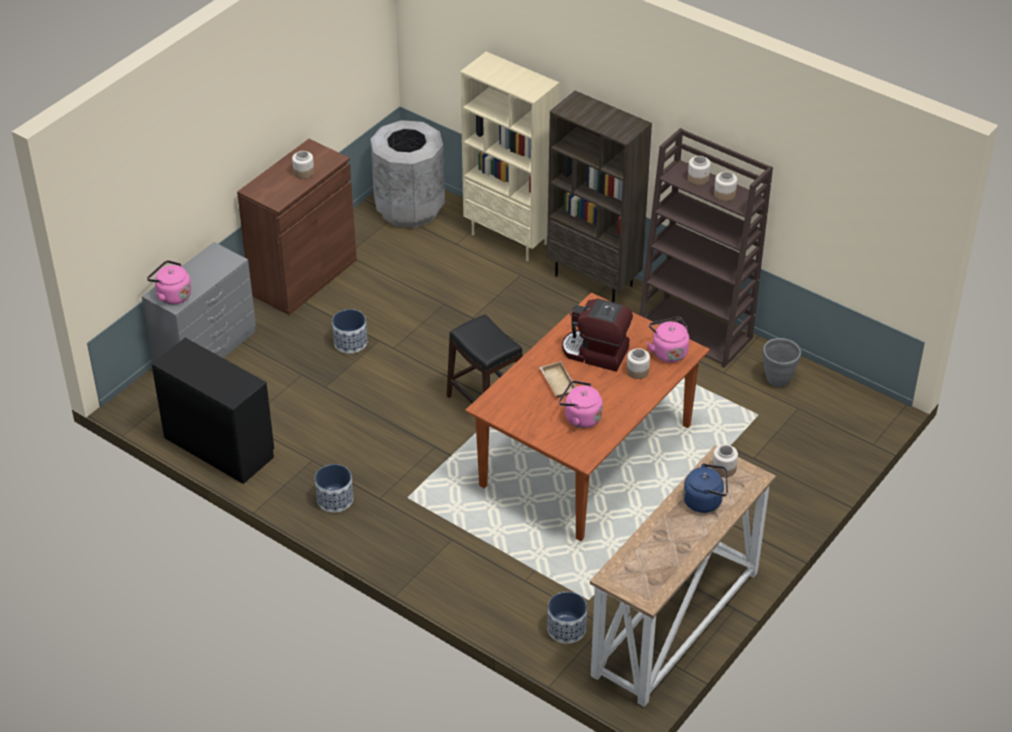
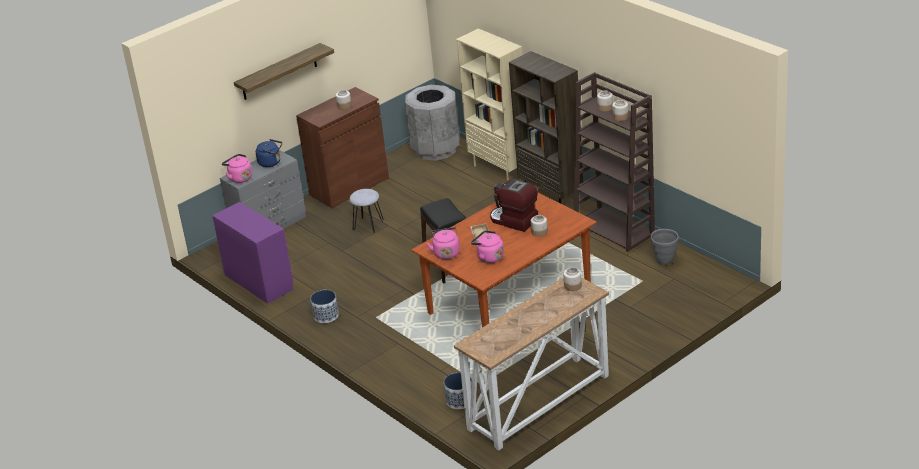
camera: 15 degrees right, 10 degrees down
(217, 136) = (279, 72): none -> shelf
(219, 446) = (259, 281): black dresser -> purple dresser
(350, 343) = (368, 226): planter -> grey stool
(668, 351) = (565, 222): pink kettle -> pink kettle (446, 253)
(705, 501) = (552, 304): blue kettle -> blue kettle (271, 163)

